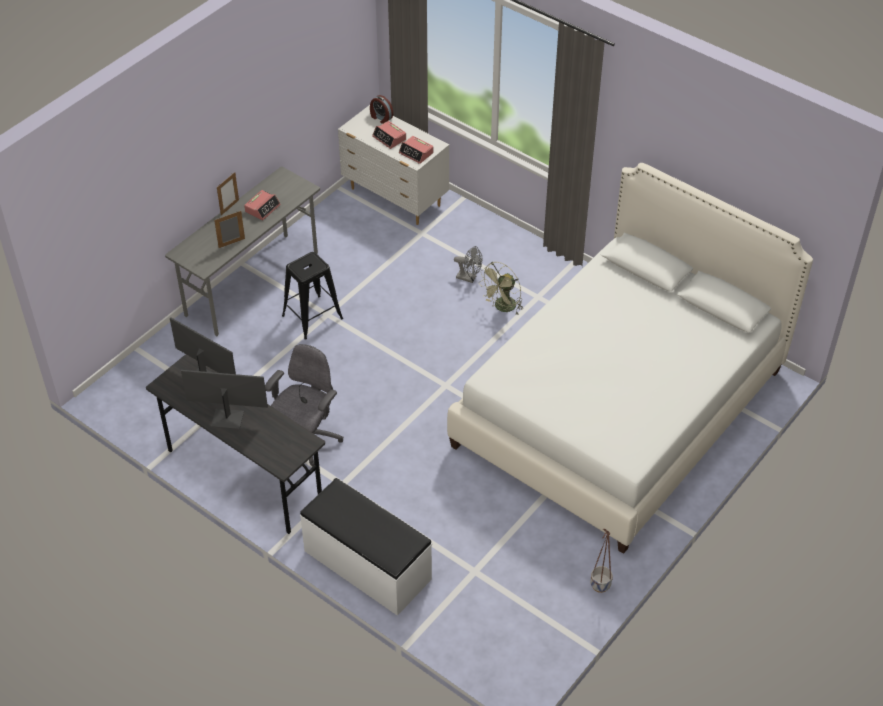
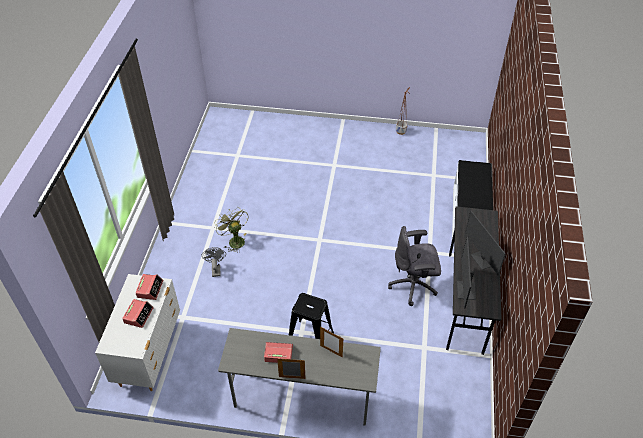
camera: 120 degrees left, 0 degrees up
(381, 118) = (112, 334): alarm clock -> none
(502, 308) = (234, 240): green fan -> green fan turned 135 degrees counterclockwise
(619, 407) = (282, 161): white bed -> none

